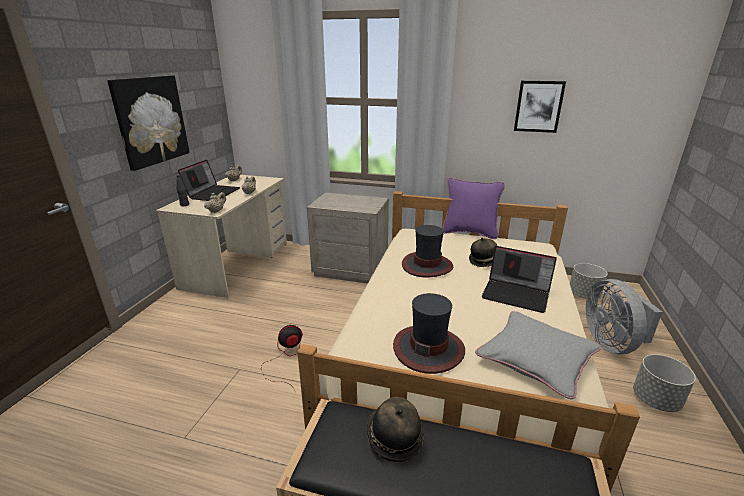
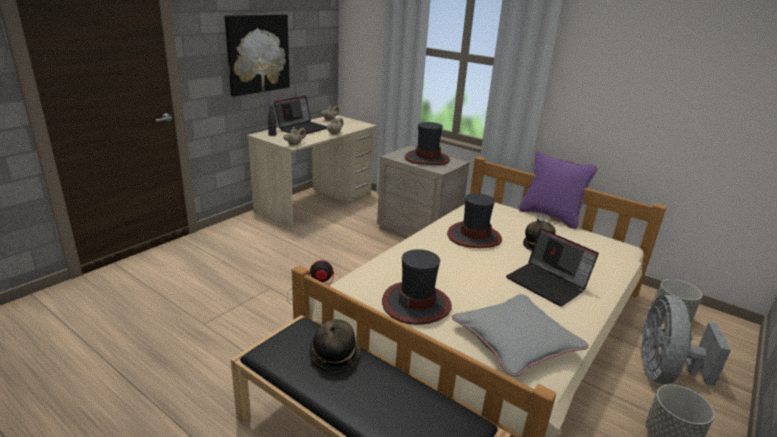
camera: 20 degrees right, 0 degrees up
(350, 201) = (426, 159): none -> hat
(538, 106) = (652, 85): picture -> none

